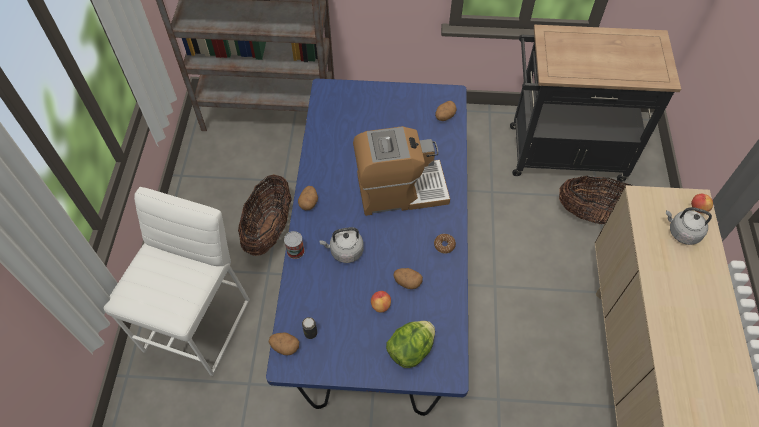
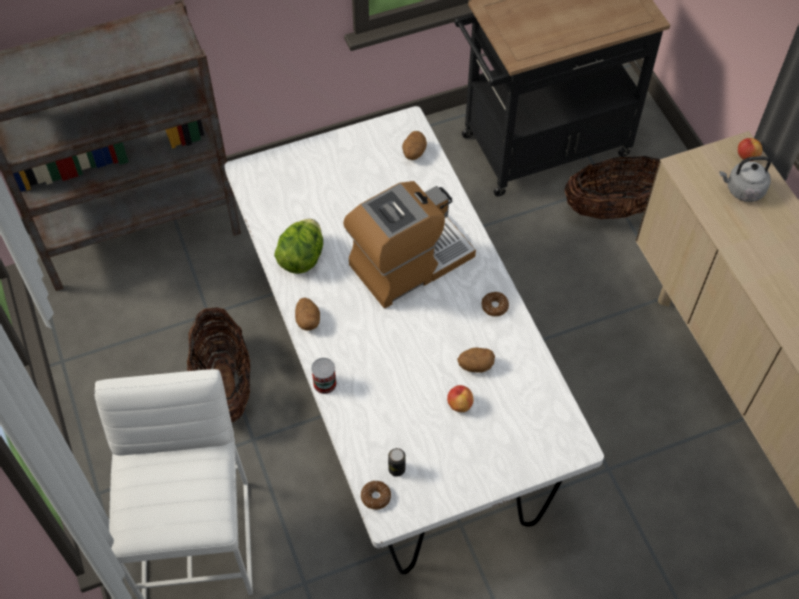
camera: 25 degrees left, 0 degrees up
(285, 347) = (375, 497): potato -> donut
(345, 251) = (384, 360): grey kettle -> none
(378, 280) = (397, 390): blue dining table -> white dining table
(410, 350) = (519, 439): lettuce -> lettuce (301, 258)

